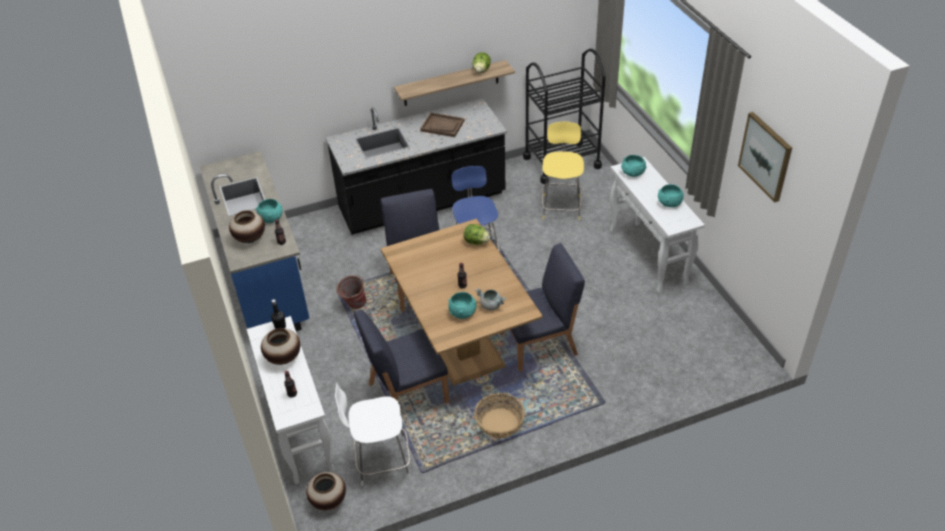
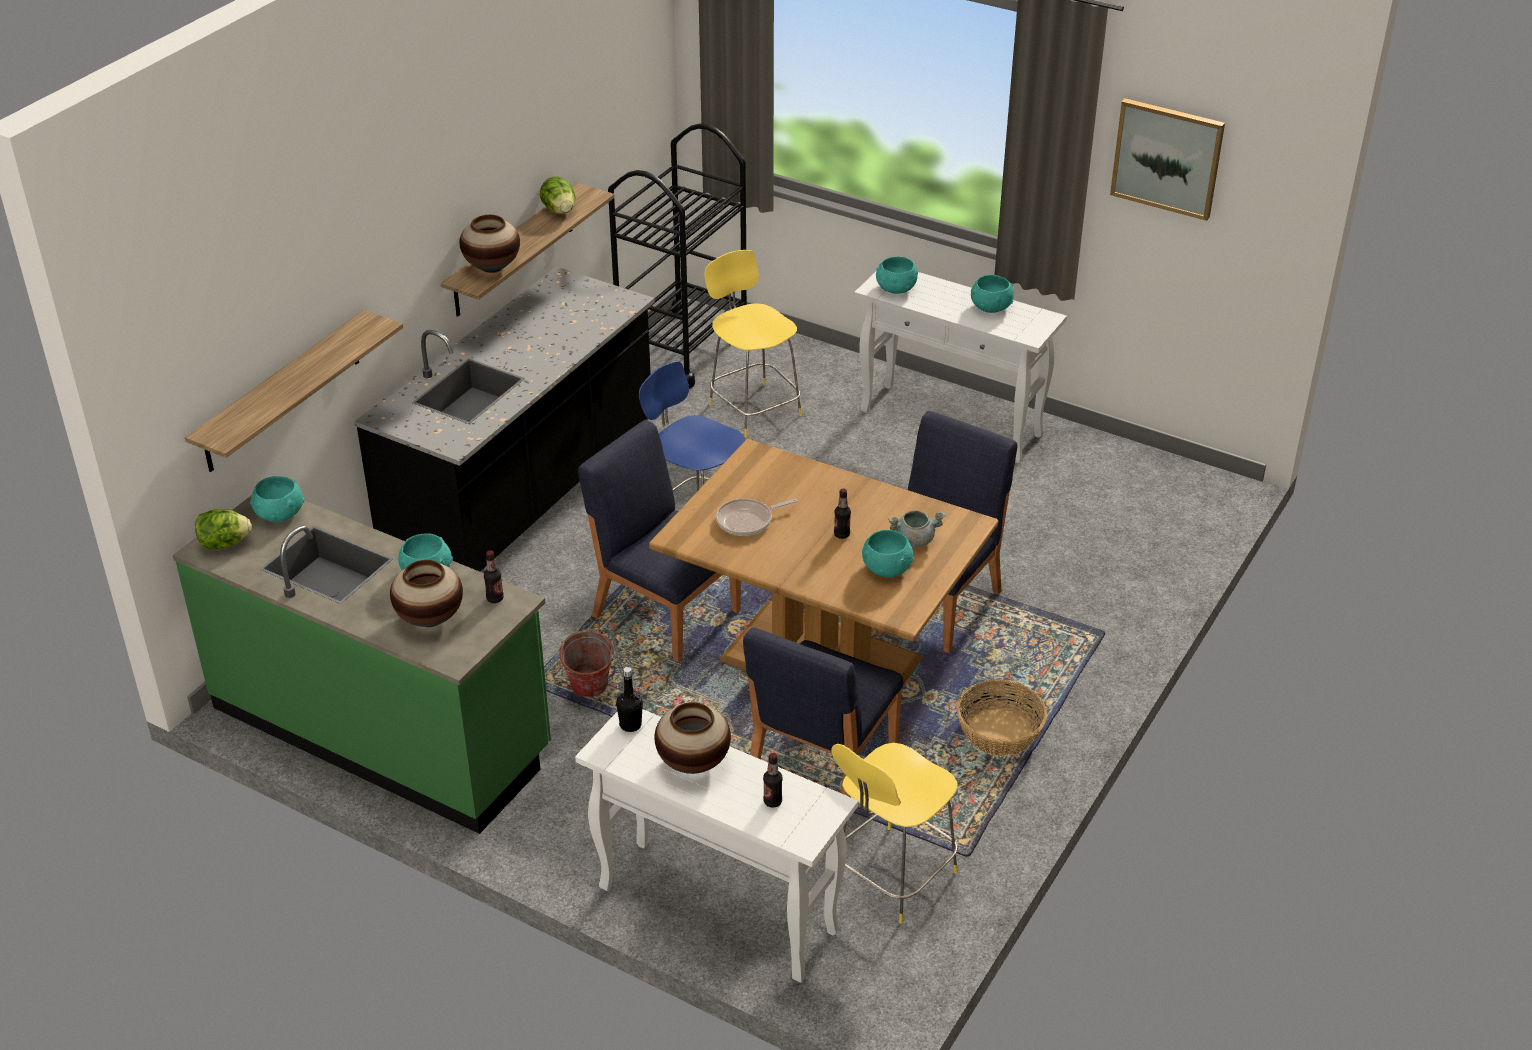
camera: 40 degrees left, 5 degrees down
(251, 166) = (279, 514): none -> turquoise bowl
(266, 280) = (382, 730): blue counter -> green counter
(277, 112) = (282, 392): none -> shelf
(329, 501) = (878, 973): vase -> vase (492, 267)
(380, 461) = (891, 877): white stool -> yellow stool
(430, 258) = (748, 521): none -> frying pan
(442, 126) = (541, 329): brown tray -> none
(476, 242) = (788, 469): lettuce -> lettuce (224, 544)

